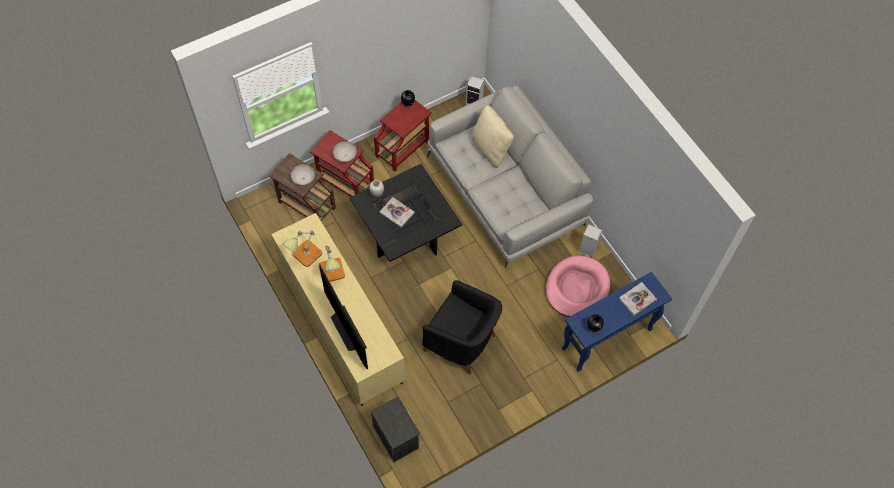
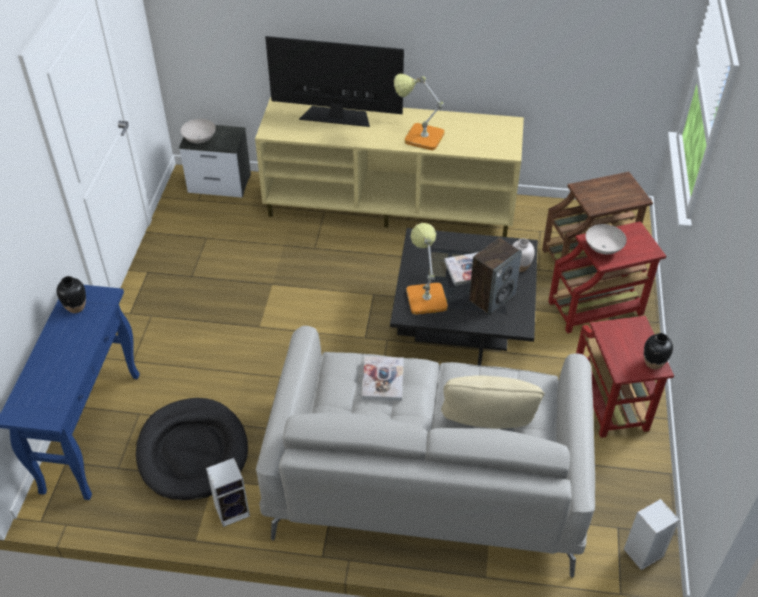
camera: 130 degrees right, 15 degrees down
(304, 179) = (595, 196): white bowl -> white bowl (199, 140)
(304, 256) = (466, 127): table lamp -> table lamp (425, 295)
(409, 193) = (492, 298): none -> speaker
(461, 343) = (256, 288): black armchair -> none
(577, 288) = (192, 452): pink dog bed -> black dog bed
(637, 299) = (47, 381): book -> book (383, 379)

